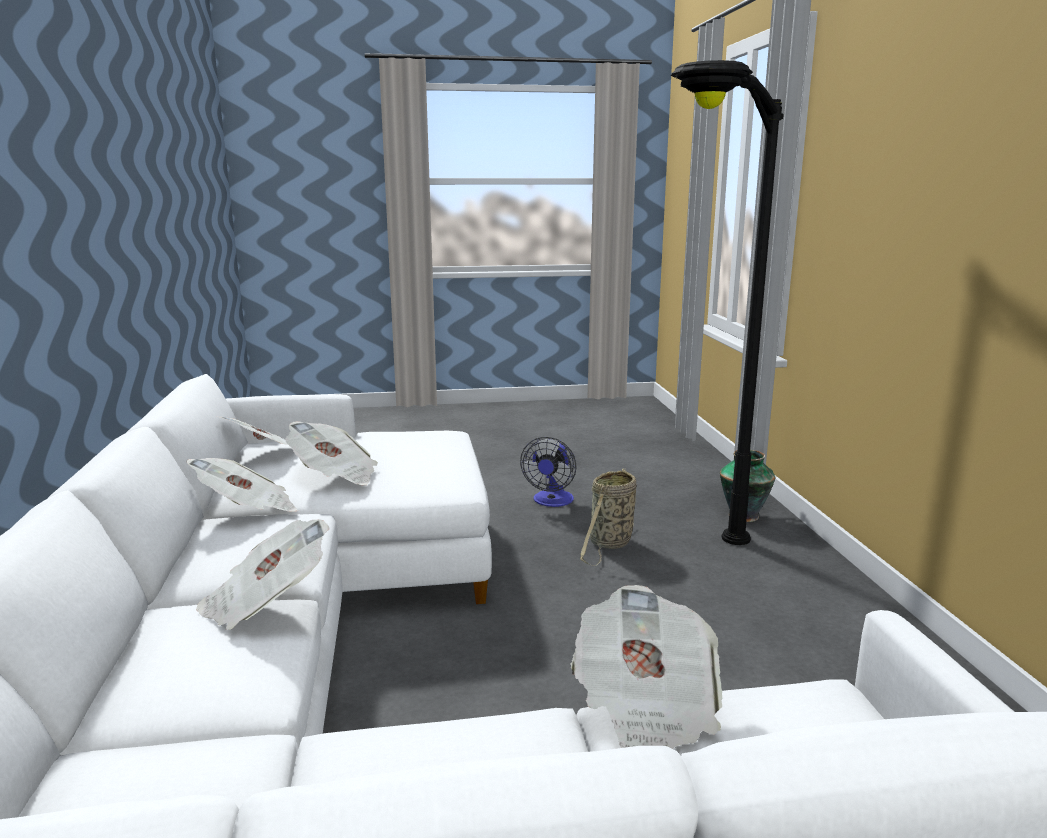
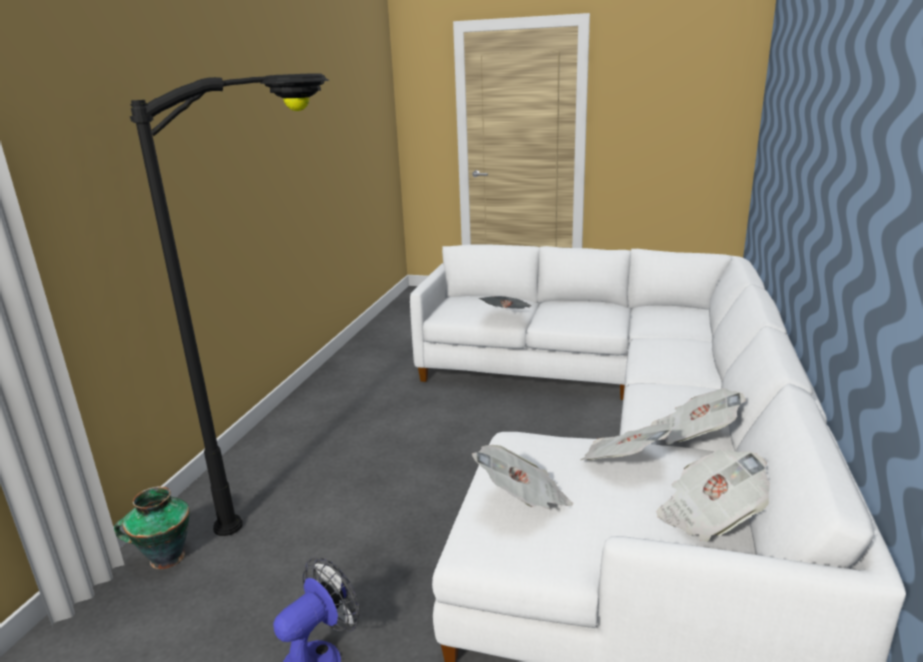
camera: 155 degrees left, 5 degrees up
(266, 603) = (652, 365): newspaper -> newspaper (523, 499)
(609, 544) = (340, 552): basket -> none

